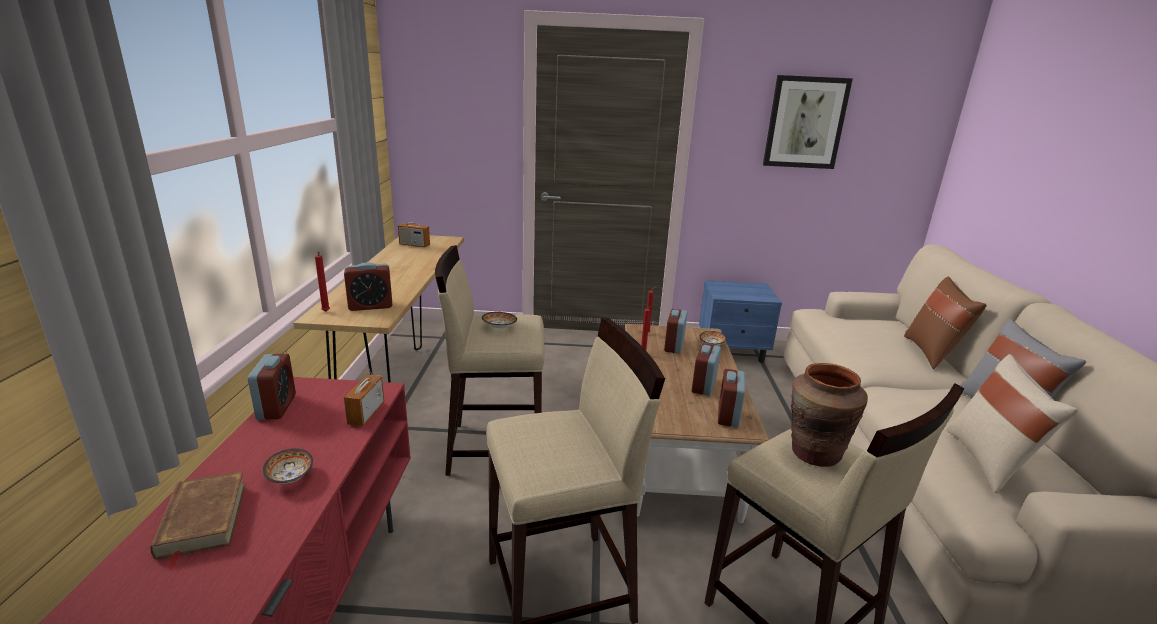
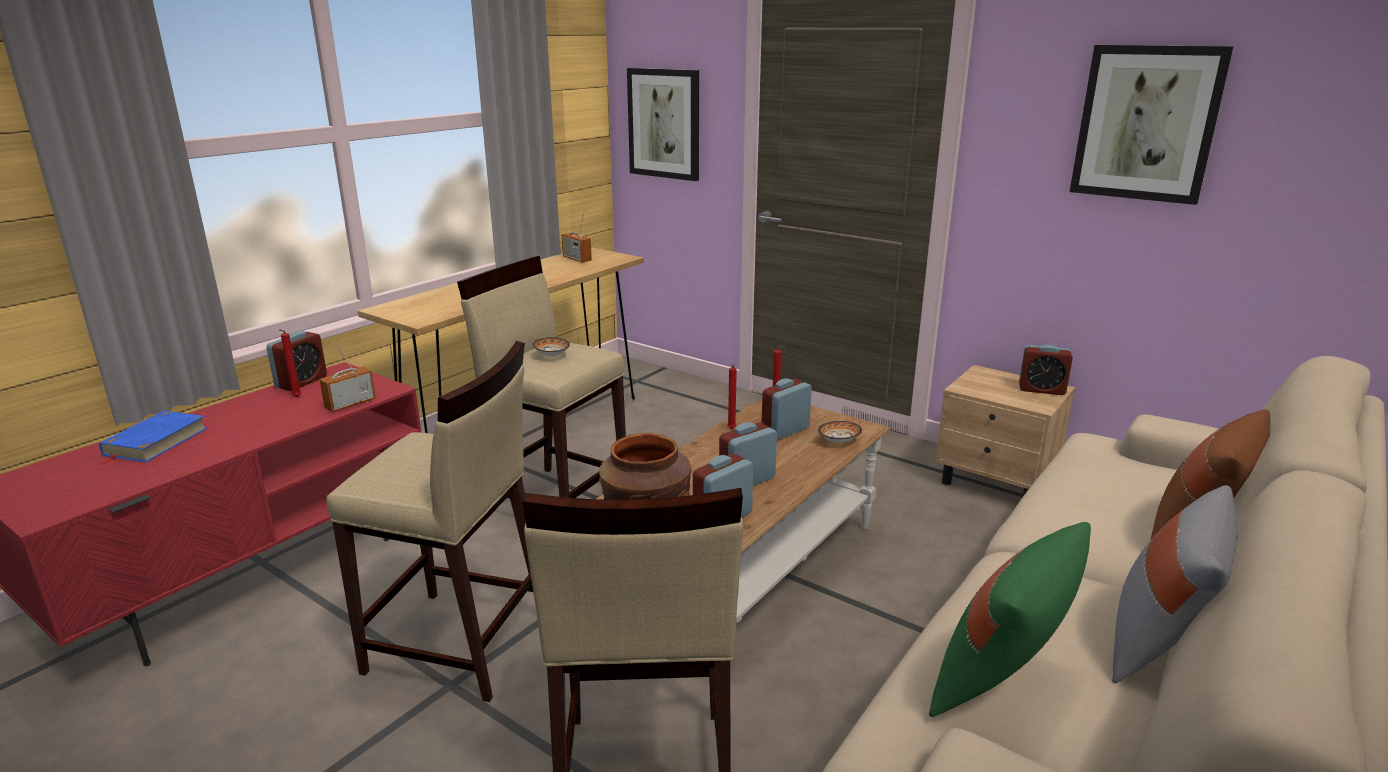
camera: 35 degrees right, 0 degrees up
(202, 519) = (155, 442): brown book -> blue book
(289, 478) = (235, 433): bowl -> none
(326, 312) = (393, 306): red candle -> red candle (296, 397)
(370, 306) = (435, 308): alarm clock -> alarm clock (1041, 390)
(446, 128) = (664, 124): none -> picture
(733, 351) = (996, 483): blue nightstand -> beige nightstand
(989, 462) = (1000, 685): beige pillow -> green pillow

